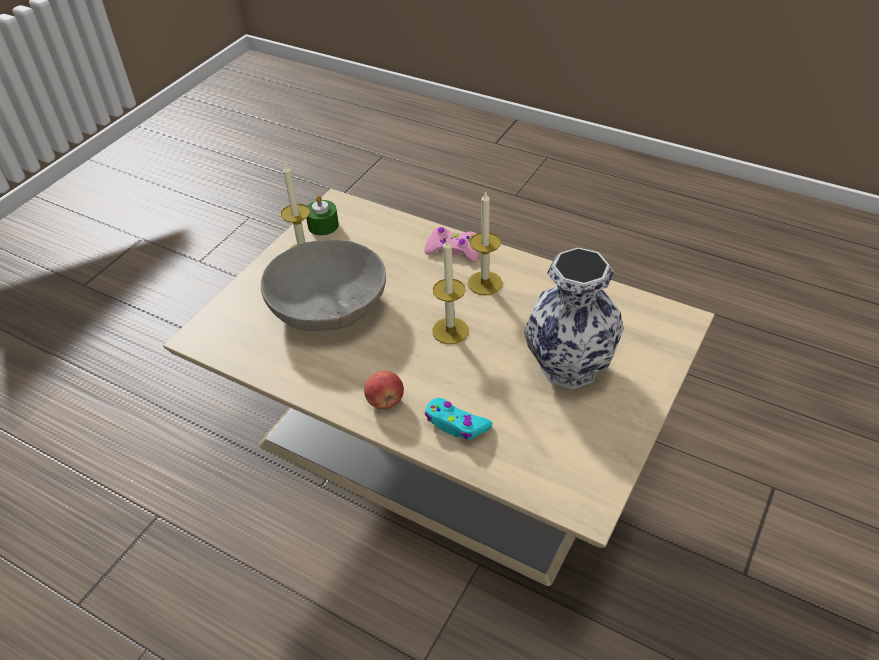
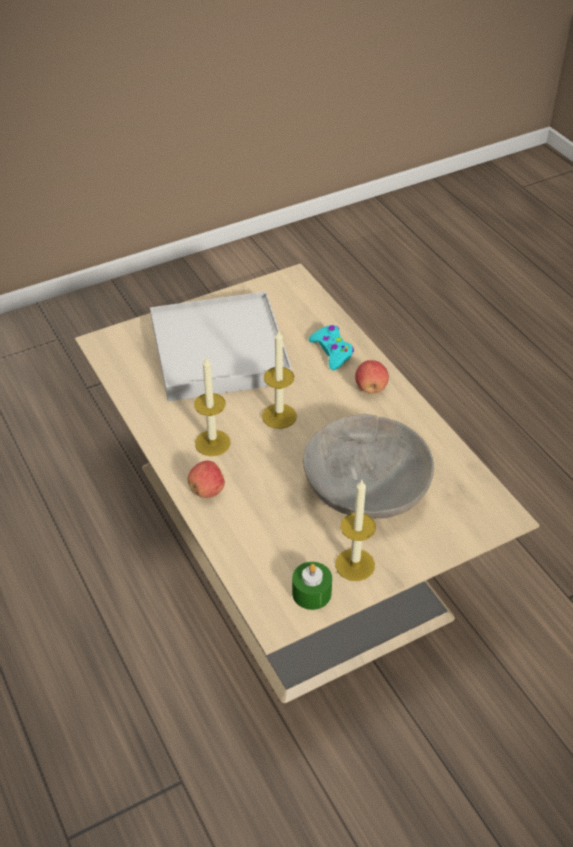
camera: 150 degrees left, 0 degrees up
(453, 250) = (207, 490): pink game controller -> apple
(567, 366) = (220, 351): vase -> white tray

